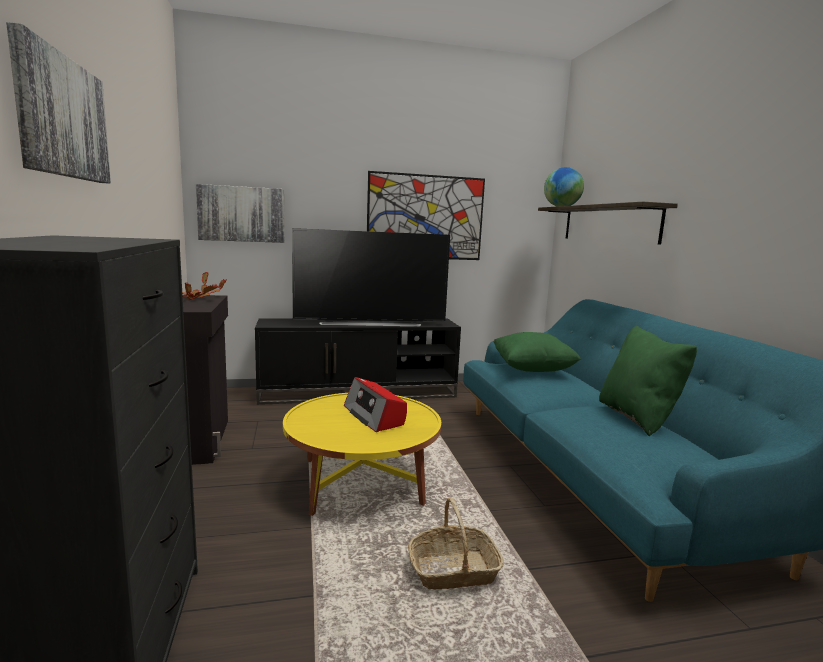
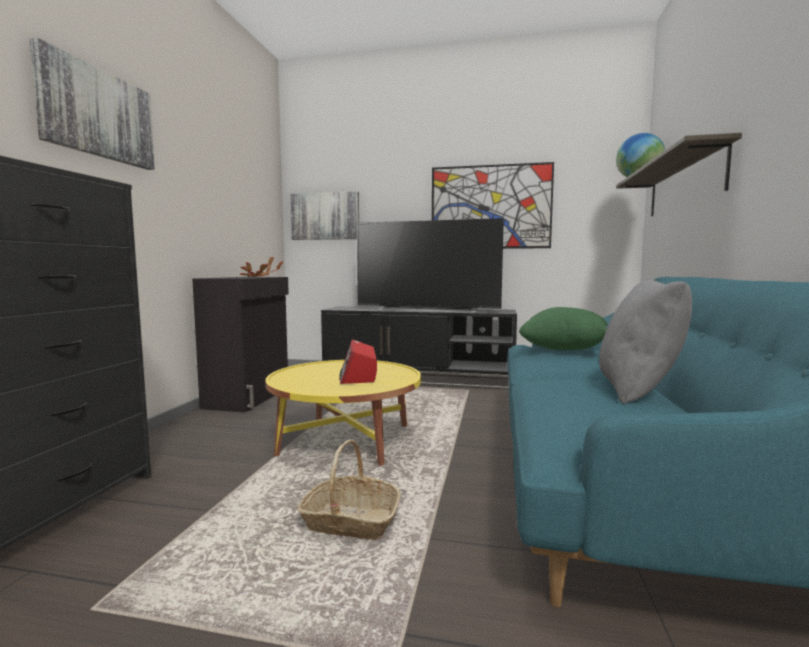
camera: 25 degrees right, 5 degrees down
(638, 418) = (638, 390): green pillow -> grey pillow

